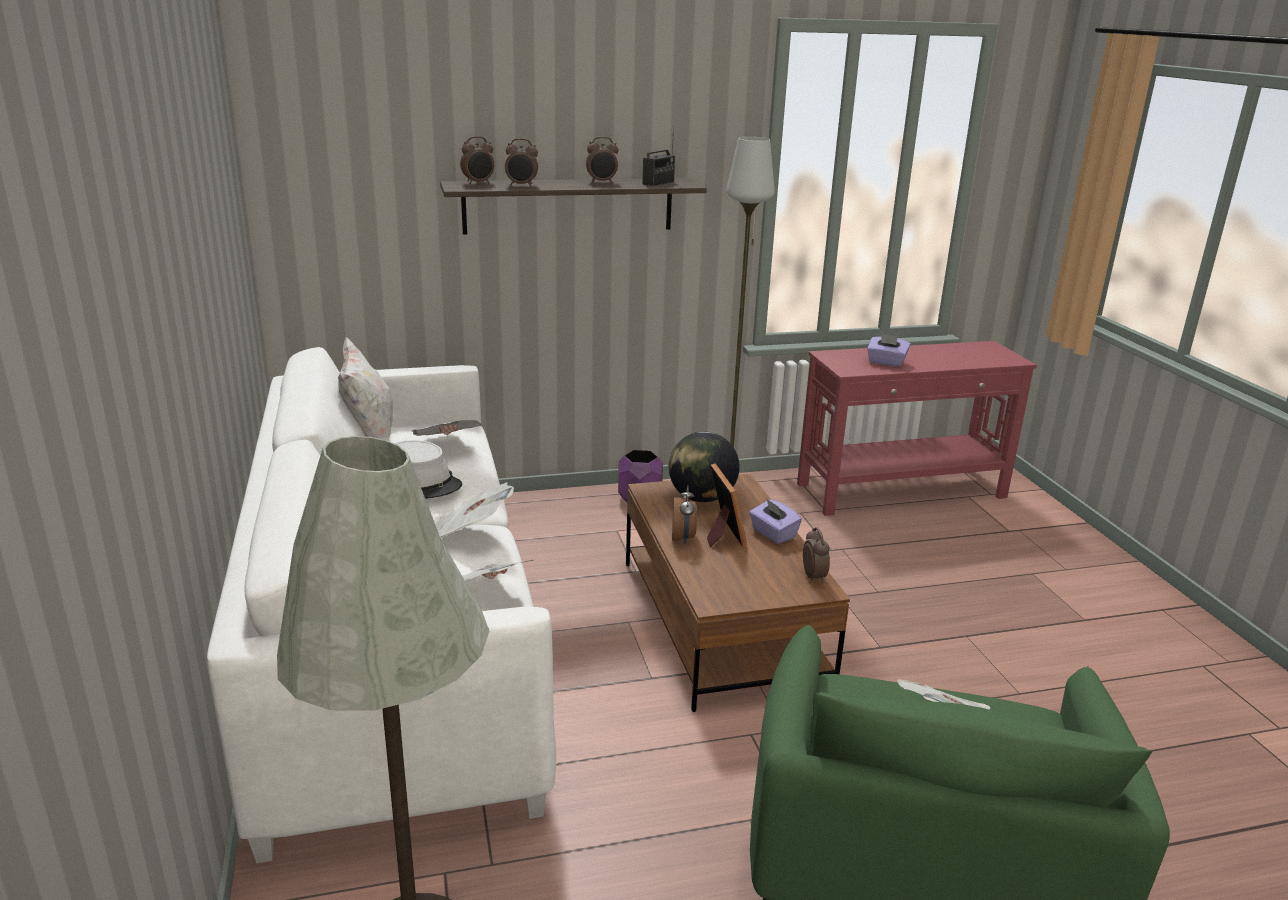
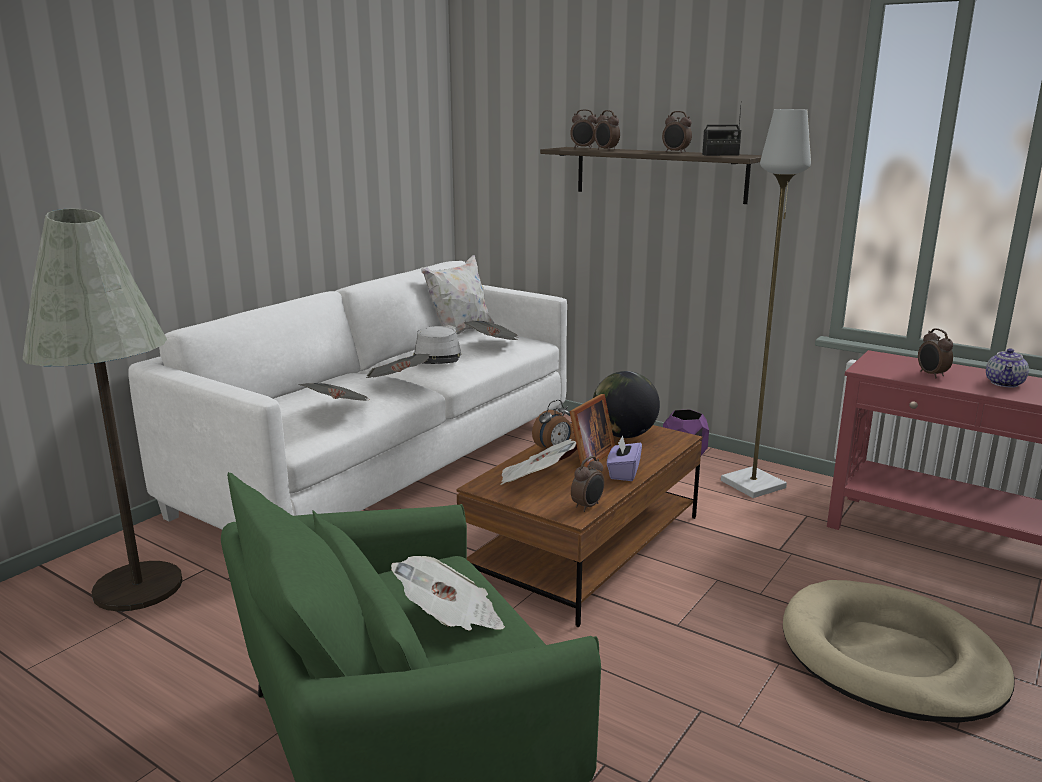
camera: 50 degrees right, 5 degrees down
(735, 575) = (535, 481): none -> newspaper
(886, 362) = (931, 375): purple tissue box -> alarm clock
(930, 356) = (1005, 383): none -> teapot
(998, 595) = (889, 657): none -> beige dog bed

